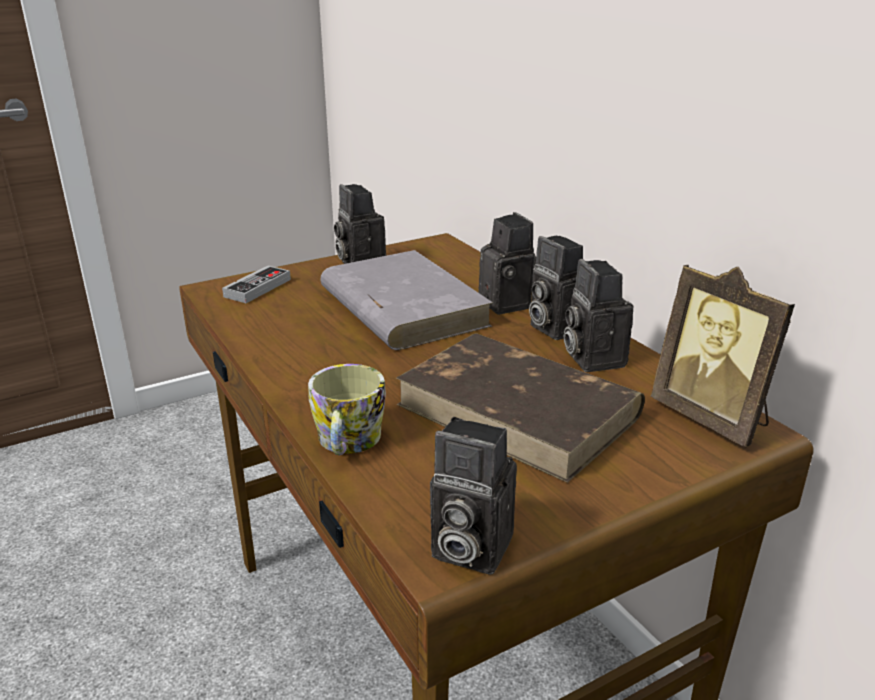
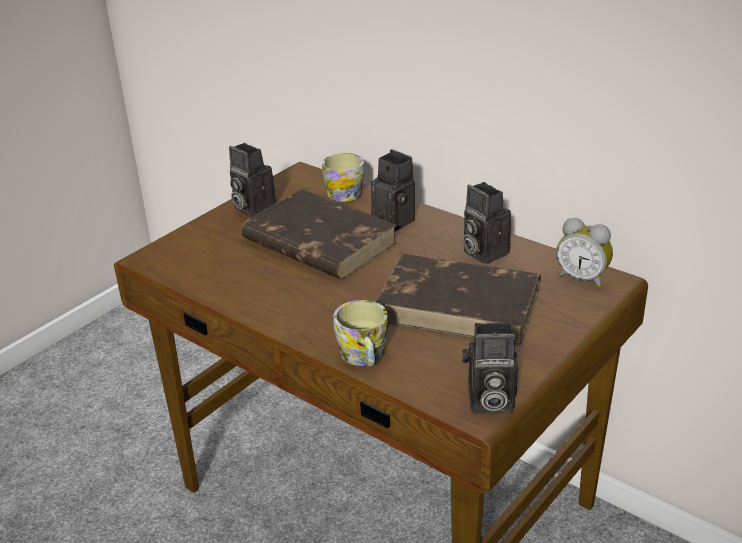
camera: 20 degrees left, 5 degrees up
(257, 288) = (187, 250): game controller -> none
(402, 307) = (318, 241): grey book -> brown book
(474, 267) = (347, 191): none -> mug
(553, 327) = (441, 233): camera -> none
(712, 418) = (582, 278): picture frame -> alarm clock

